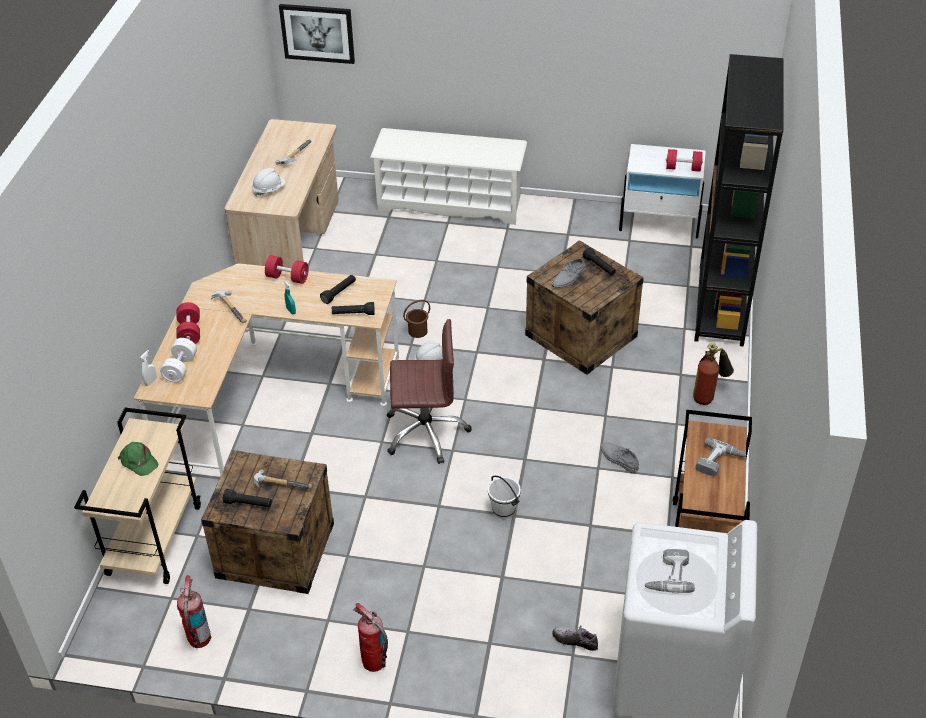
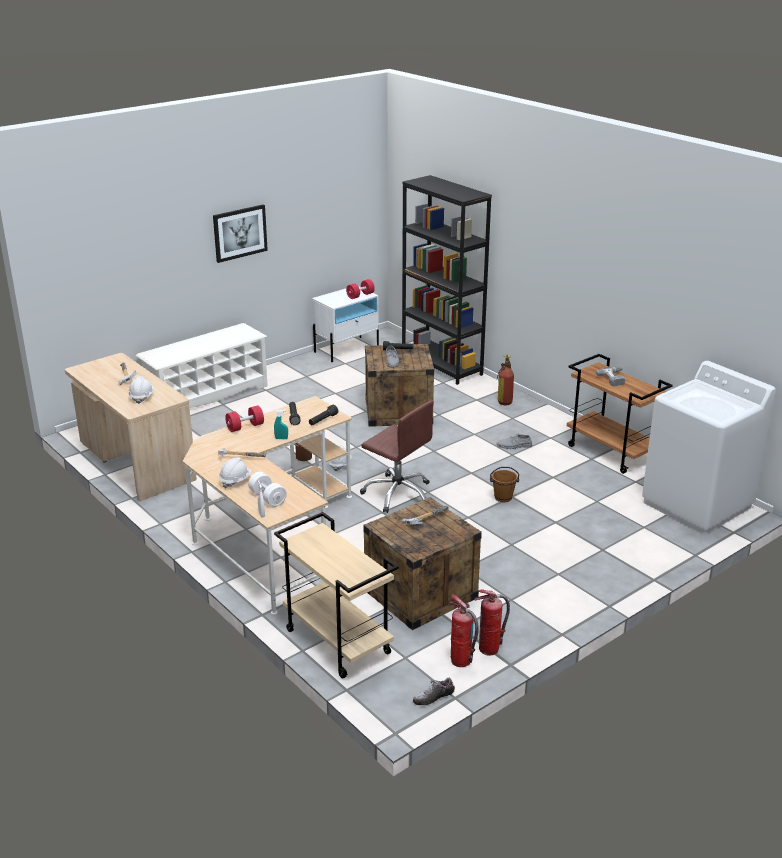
camera: 50 degrees left, 15 degrees down
(138, 461) = (332, 553): green cap -> none
(190, 332) = (235, 480): red dumbbell -> white hard hat
(248, 504) = (425, 538): black flashlight -> none
(317, 33) = (75, 283): picture -> picture (240, 233)
(374, 662) = (569, 597): fire extinguisher -> fire extinguisher (489, 649)
(426, 432) = (398, 493): brown office chair -> brown office chair turned 90 degrees clockwise
(504, 510) = (503, 497): white bucket -> brown bucket
(575, 641) = (634, 521): shoe -> shoe (433, 697)
(667, 575) = (707, 403): power drill -> none

